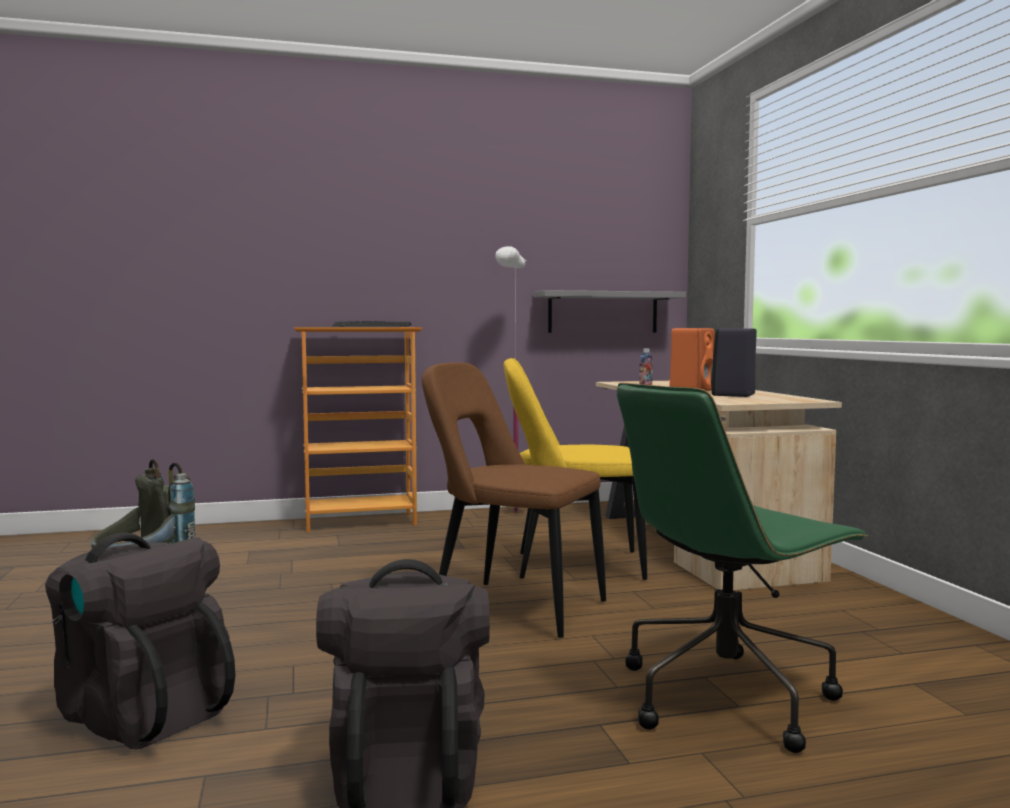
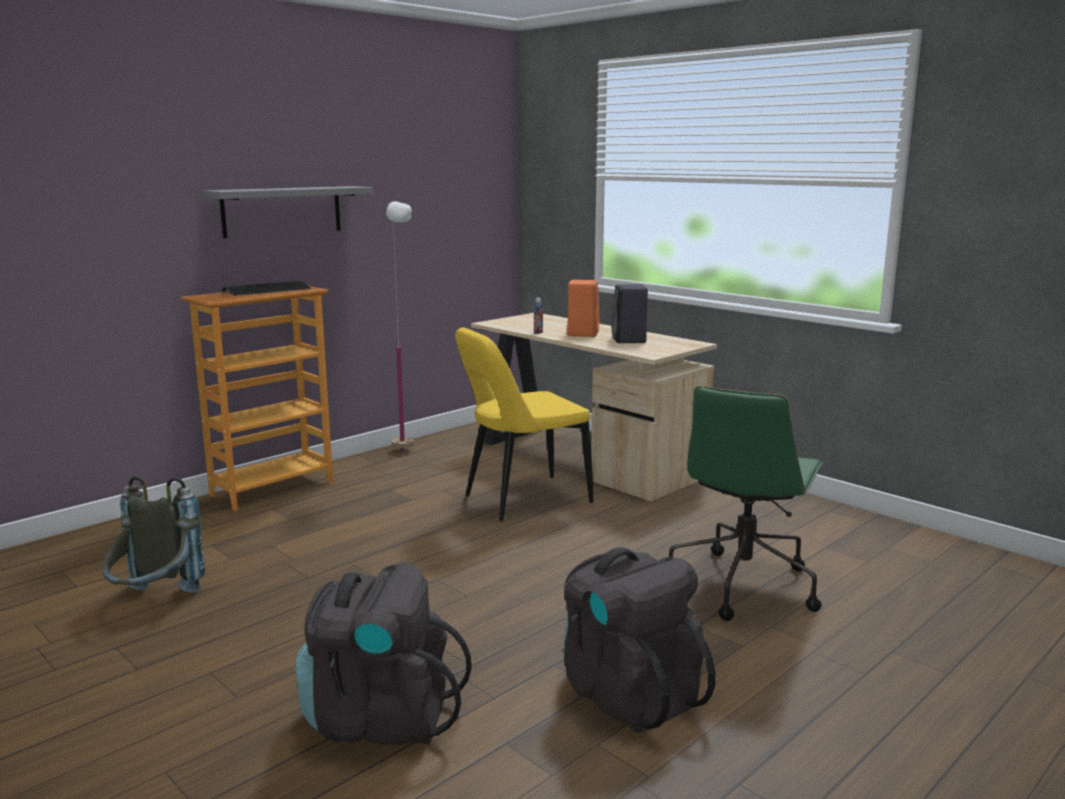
camera: 30 degrees left, 10 degrees up
(511, 607) = (527, 549): brown chair -> none
(603, 312) = (456, 251): grey shelf -> grey shelf (282, 211)

